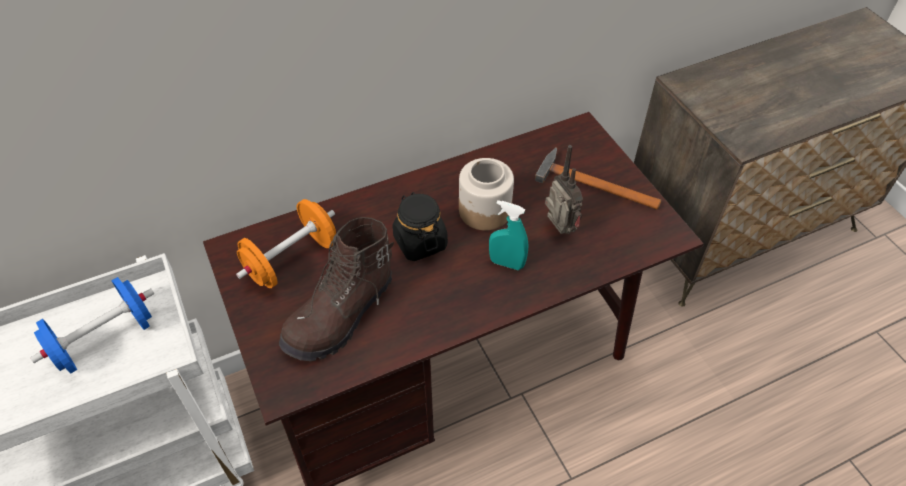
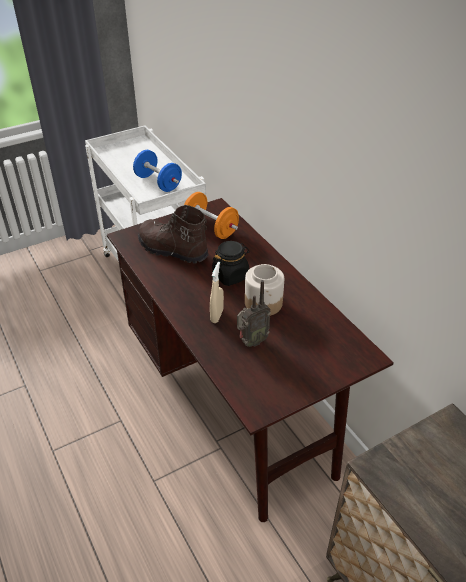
camera: 85 degrees right, 10 degrees down
(506, 263) = (217, 316): turquoise spray bottle -> beige spray bottle
(592, 184) = (304, 362): hammer -> none

